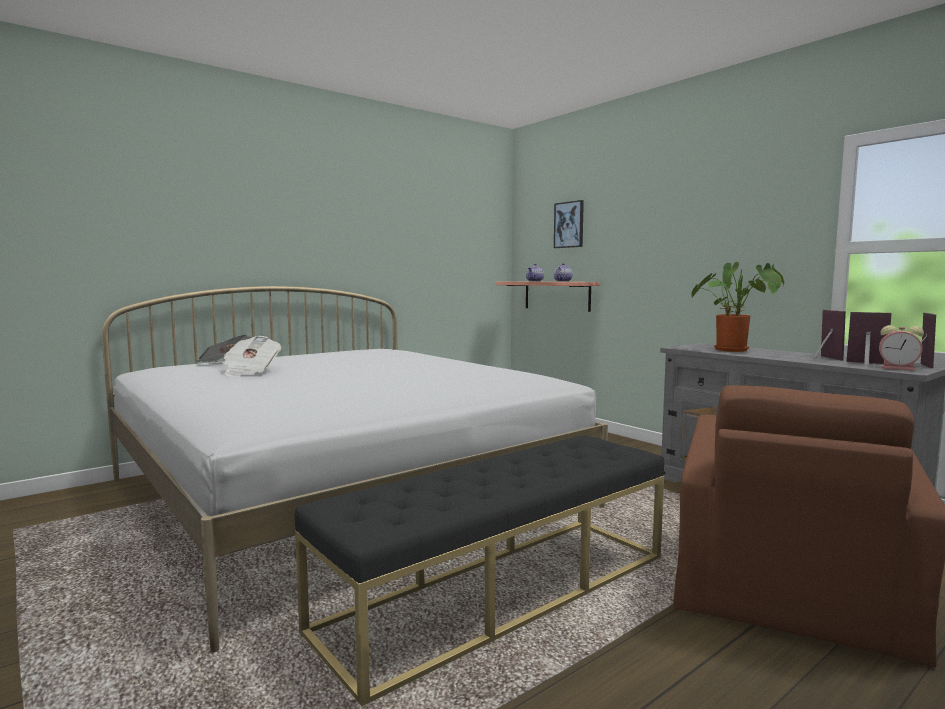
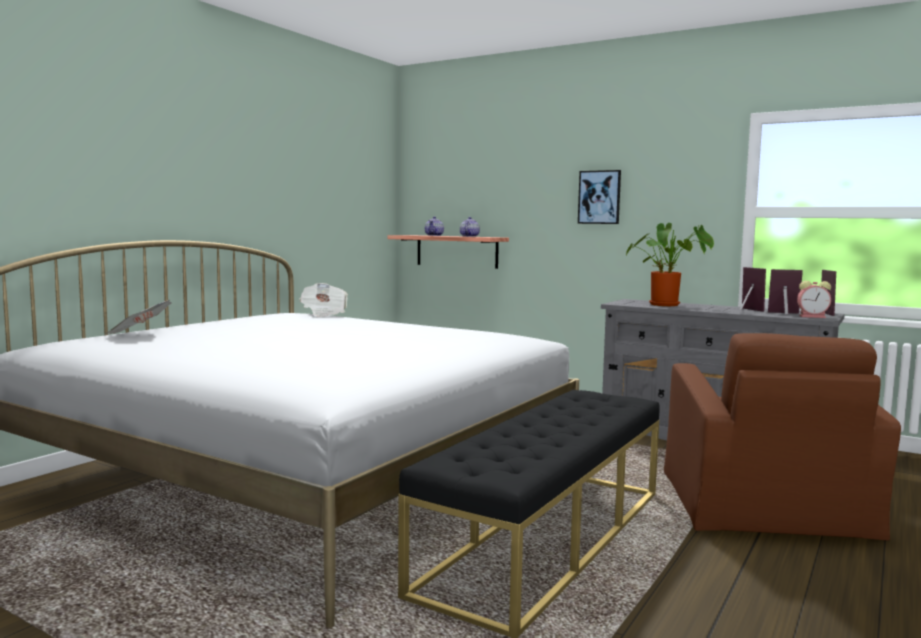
camera: 20 degrees left, 0 degrees up
(250, 372) = (202, 342): newspaper -> newspaper (324, 313)
(569, 225) = (471, 176): picture -> picture (599, 197)

